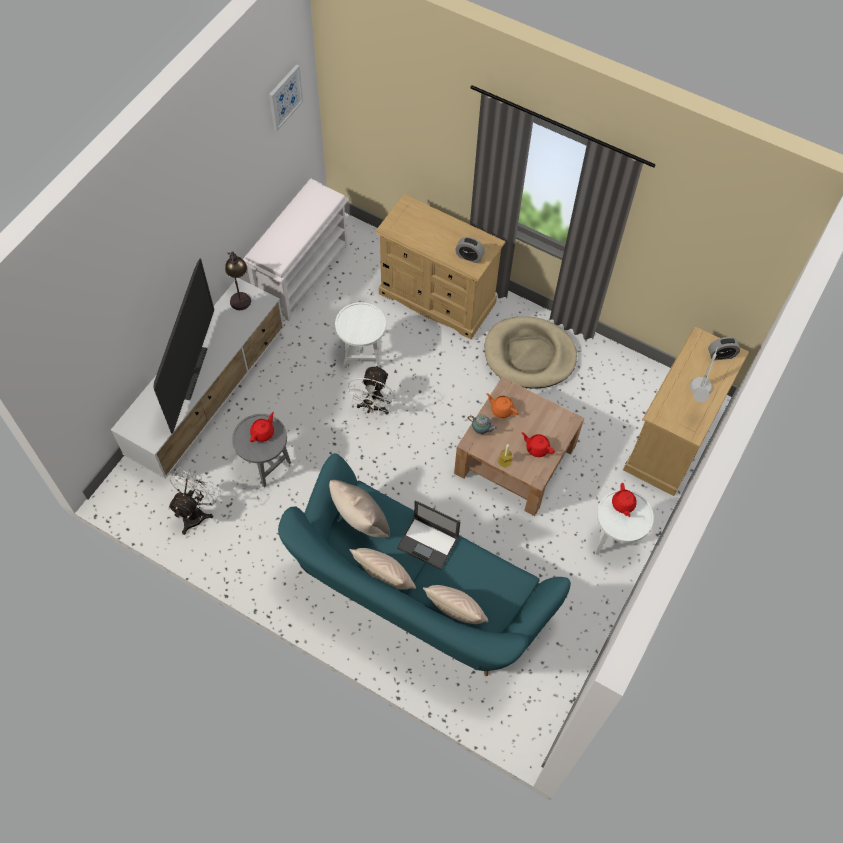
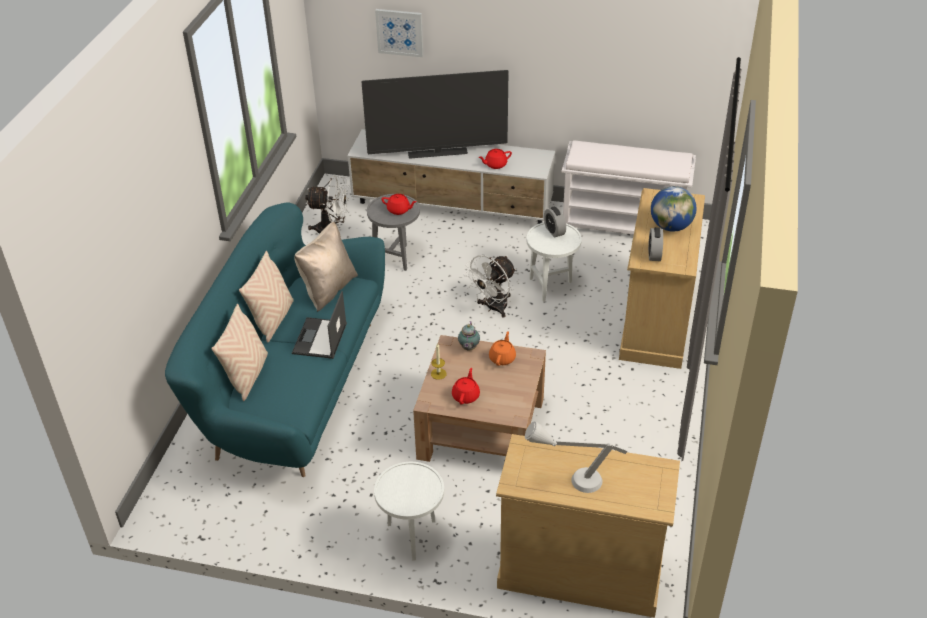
camera: 75 degrees right, 20 degrees down
(240, 294) = (536, 156): table lamp -> none
(285, 97) = (690, 30): picture -> picture (400, 32)
(373, 408) = (492, 308): white fan -> white fan turned 45 degrees counterclockwise
(437, 232) = (670, 226): none -> globe
(529, 355) = (626, 411): beige dog bed -> none
(623, 504) = (421, 483): red teapot -> red teapot (495, 164)
(721, 355) = (649, 493): alarm clock -> alarm clock (554, 231)

